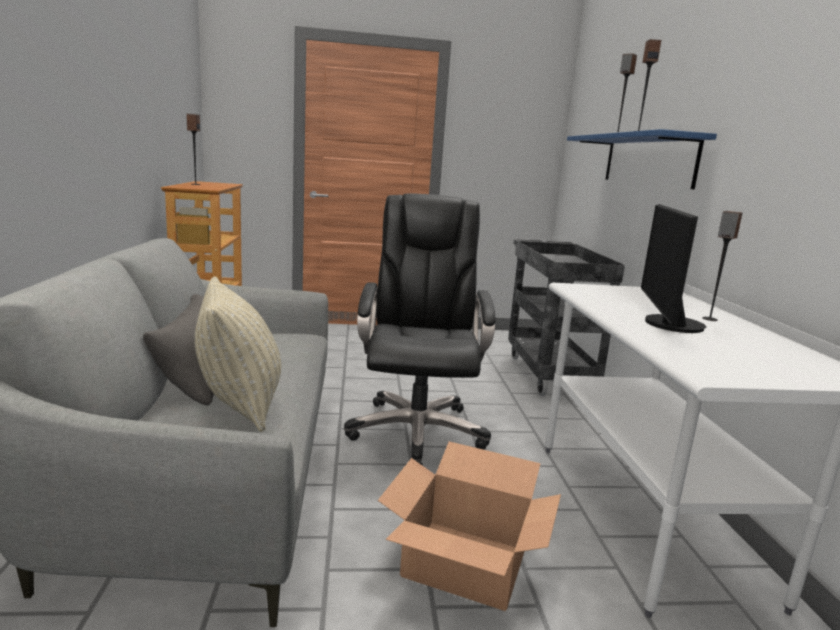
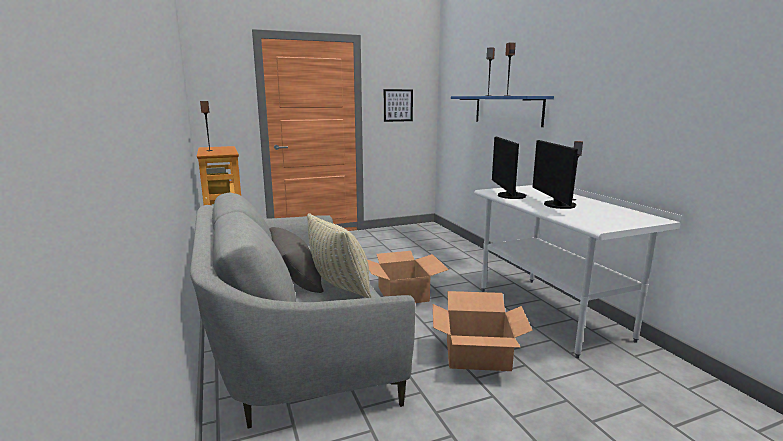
camera: 15 degrees left, 0 degrees up
(417, 432) = (403, 294): black office chair -> cardboard box
(499, 150) = (398, 105): none -> picture
(546, 374) = (454, 247): black cart -> none
(596, 298) = (508, 196): none -> monitor

